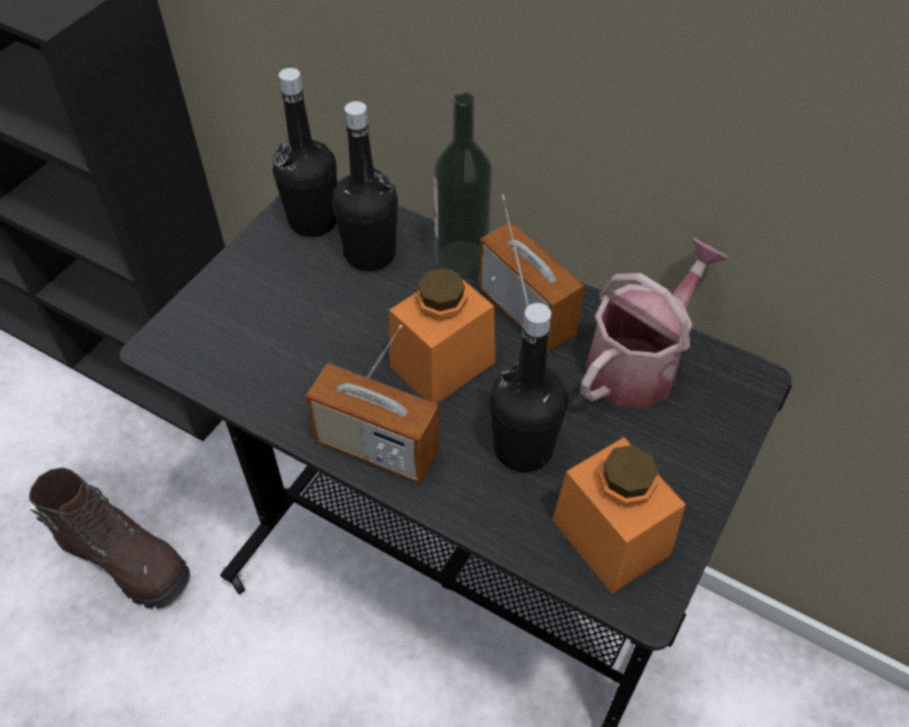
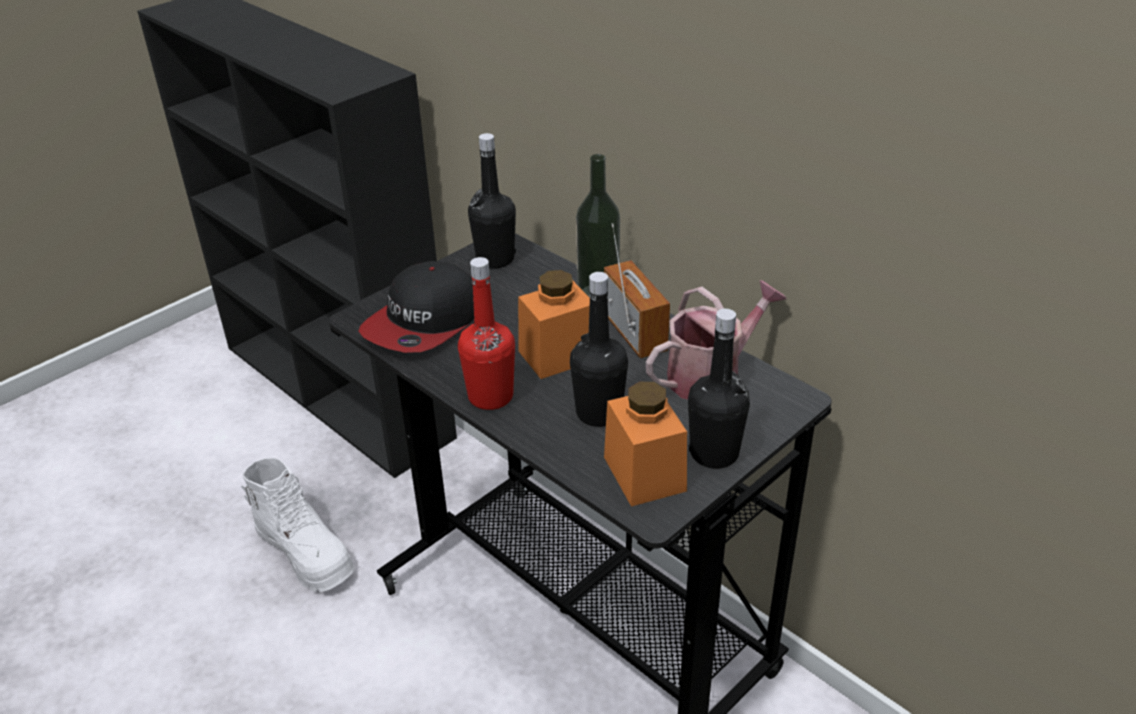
camera: 15 degrees right, 15 degrees down
(126, 559) = (306, 553): brown boot -> white boot
(252, 340) = (424, 322): none -> cap
(370, 254) = (530, 284): black bottle -> black bottle (714, 453)
(377, 448) = (490, 396): radio -> red bottle

